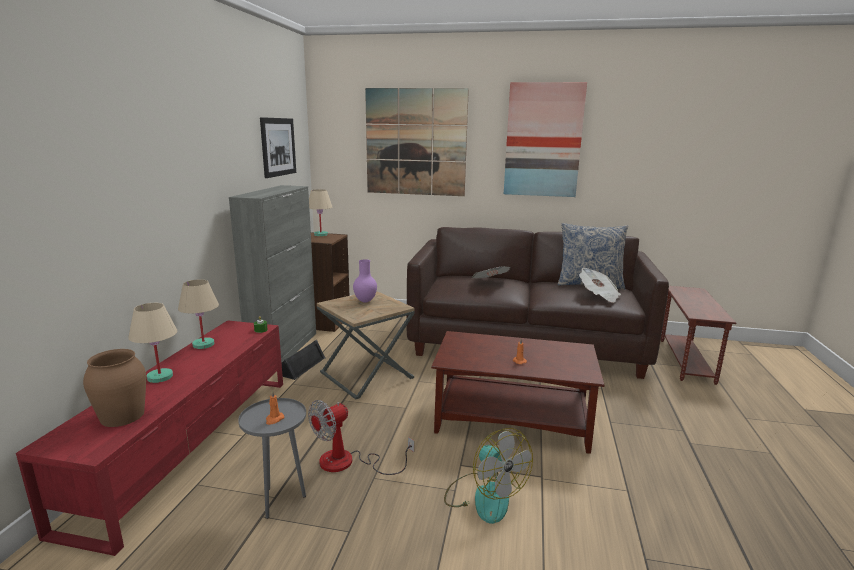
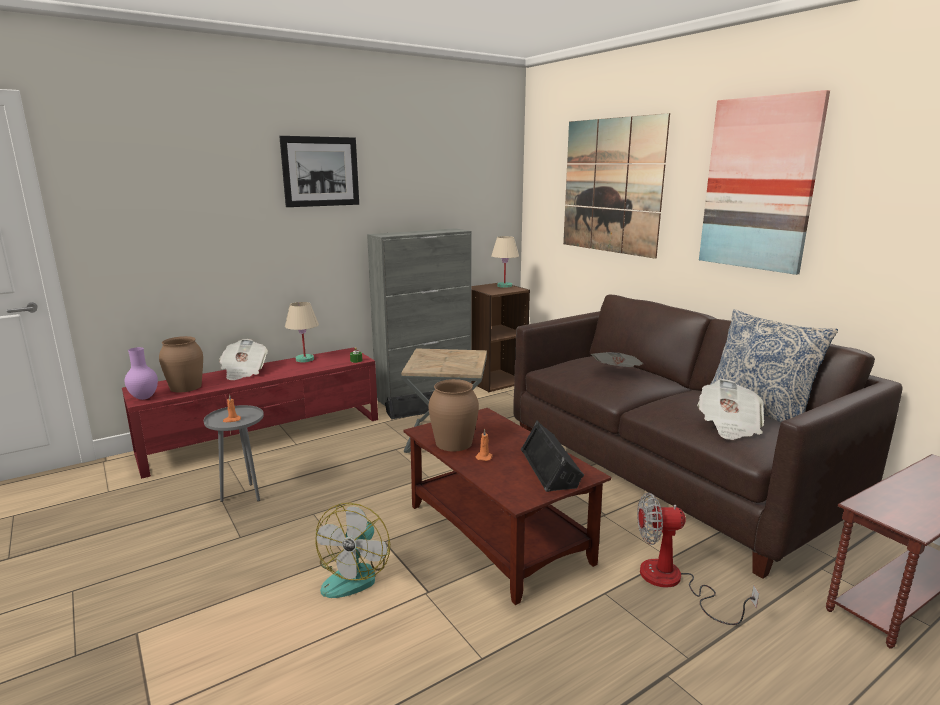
camera: 45 degrees right, 0 degrees up
(160, 377) = (243, 372): beige table lamp -> newspaper
(278, 147) = (461, 189): picture -> picture (320, 171)
(348, 463) = (318, 494): fan -> fan (673, 582)
(365, 301) = (454, 357): purple vase -> purple vase (144, 397)
(482, 360) = (453, 443): none -> brown vase
(561, 351) = (551, 467): none -> black speaker

